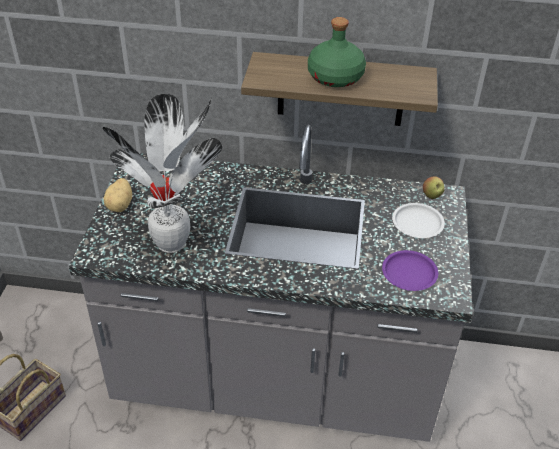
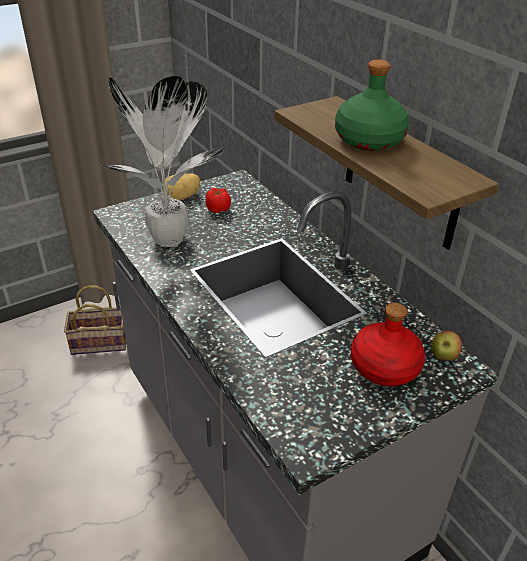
camera: 50 degrees right, 5 degrees down
(408, 274) = (301, 397): purple plate -> none
(417, 223) = (385, 366): white plate -> red bottle

